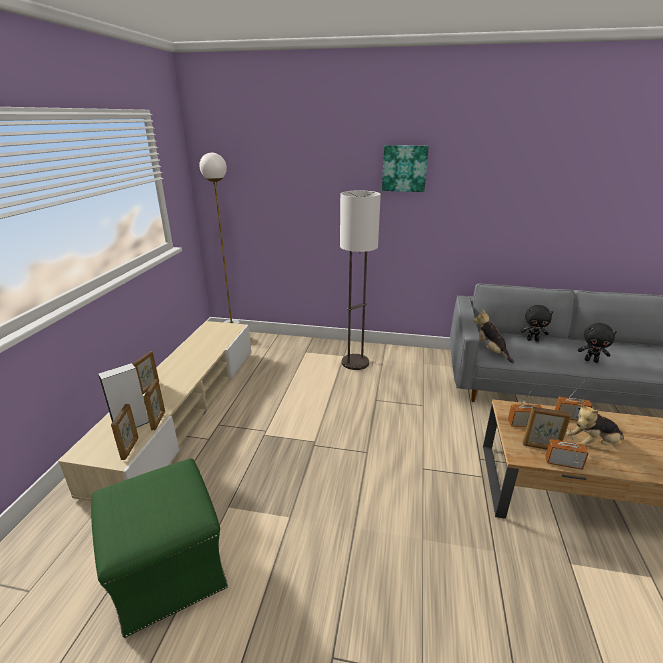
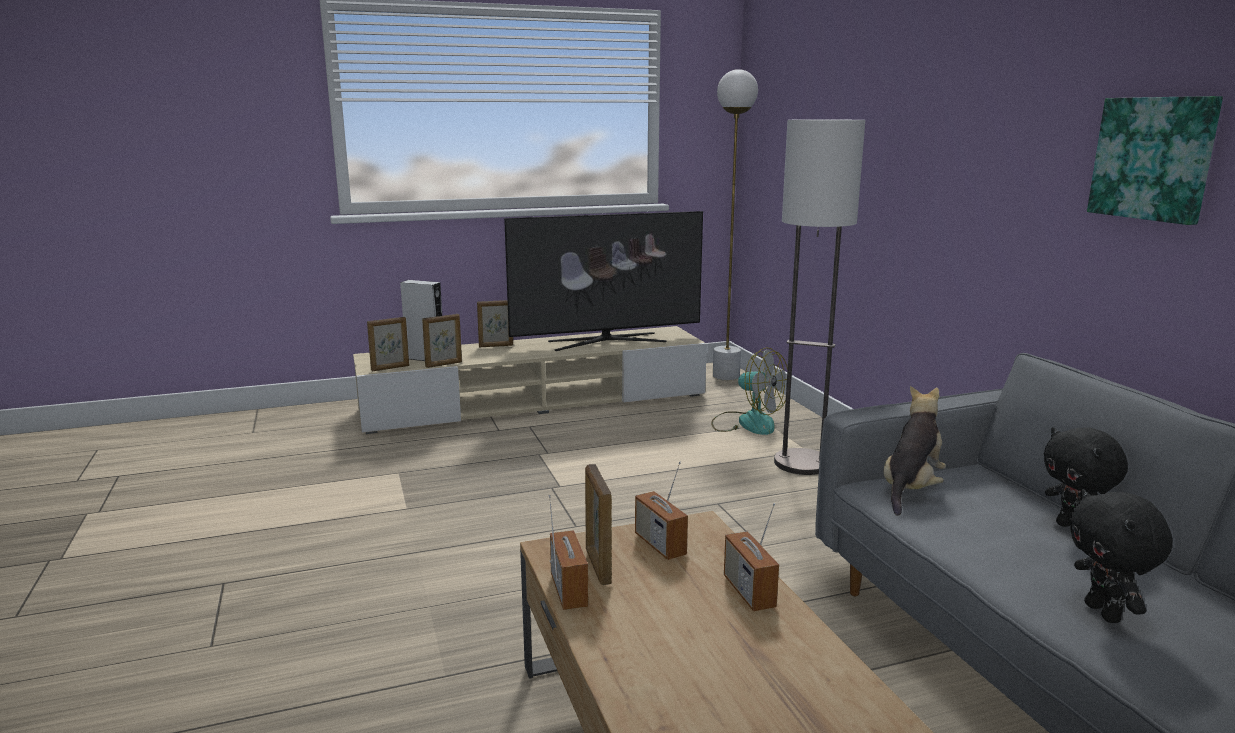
camera: 60 degrees right, 10 degrees down
(169, 571) = (297, 474): green ottoman -> none
(201, 349) = (606, 341): none -> television
(297, 356) = (747, 423): none -> fan
(404, 168) = (967, 81): picture -> picture (1154, 158)
(592, 444) = (668, 621): plush toy -> none

